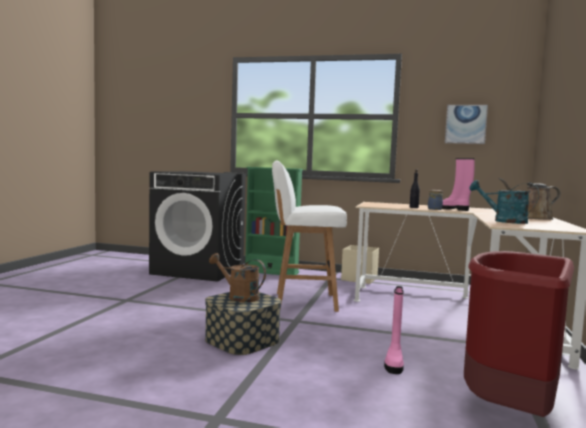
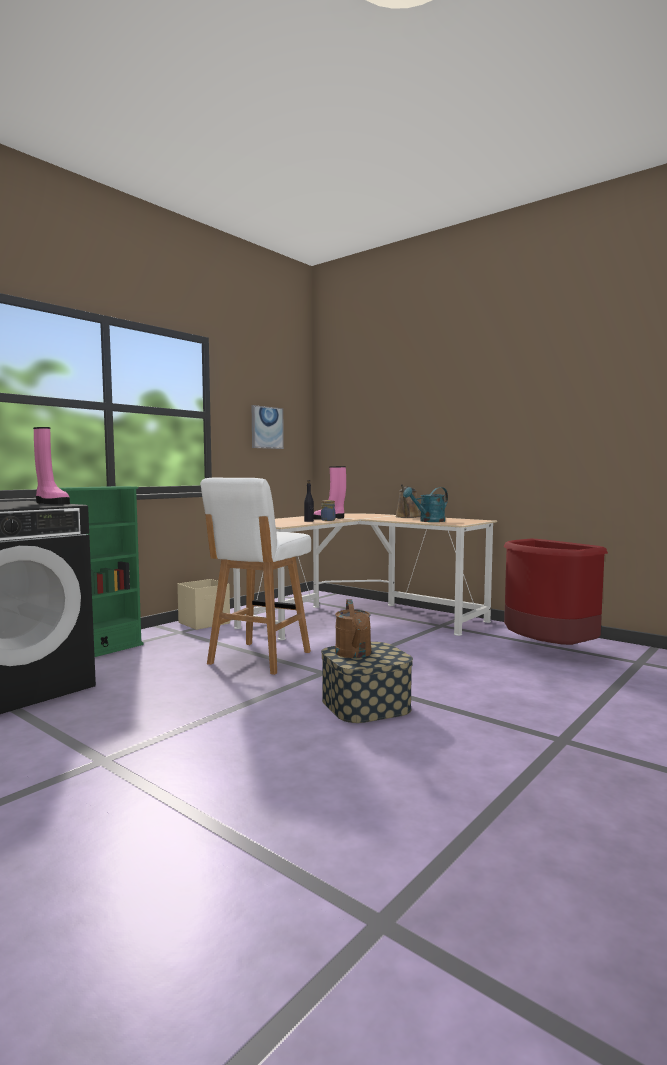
camera: 65 degrees left, 0 degrees up
(238, 297) = (354, 654): brown watering can -> brown watering can turned 60 degrees counterclockwise
(394, 363) = (460, 660): pink boot -> pink boot (51, 503)

